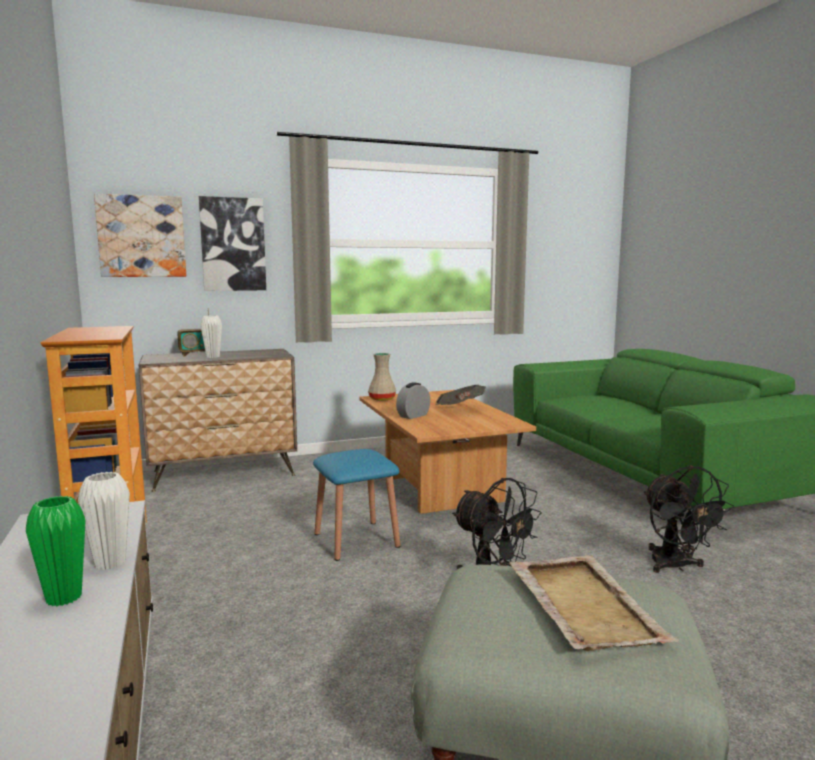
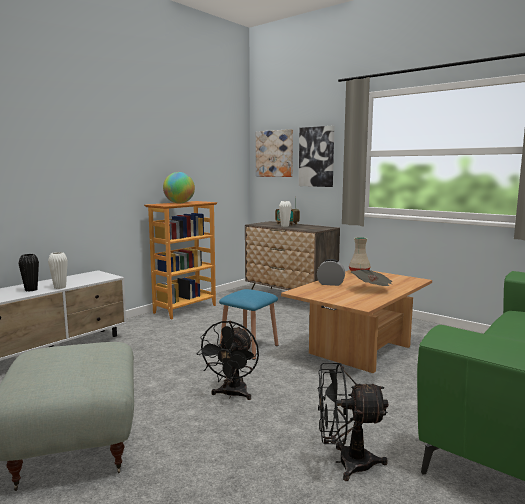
camera: 60 degrees right, 0 degrees up
(64, 598) = (31, 290): green vase -> black vase
(90, 333) = (179, 203): none -> globe
(583, 604) = (72, 365): beige tray -> none
(675, 566) = (346, 463): black fan -> black fan turned 45 degrees clockwise

